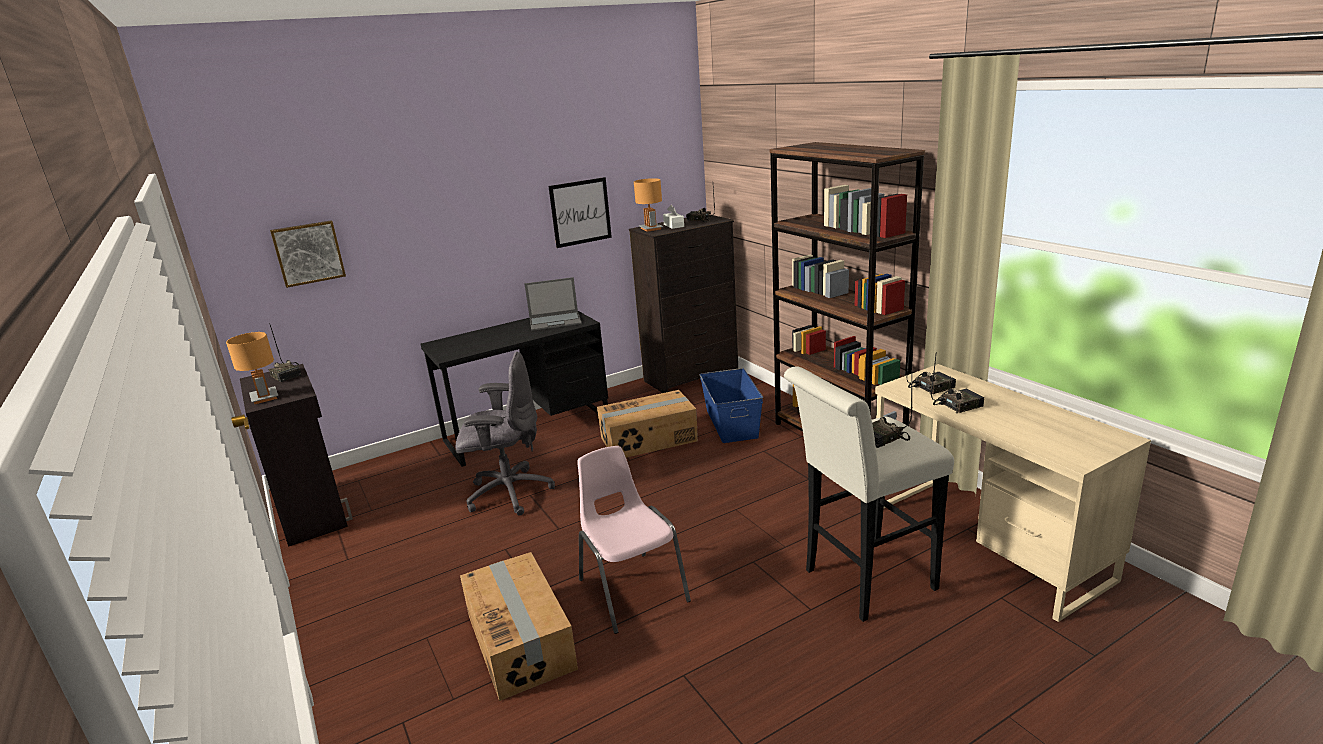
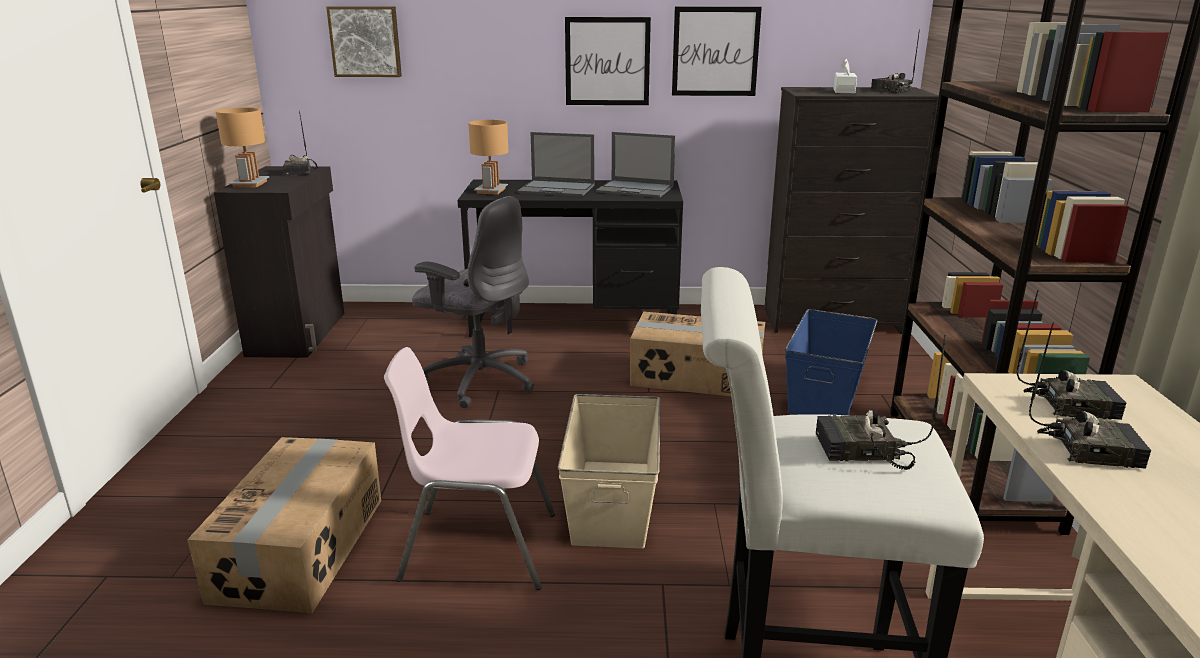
camera: 30 degrees right, 0 degrees up
(500, 335) = (557, 189): none -> laptop
(507, 232) = (607, 61): none -> picture
(631, 589) = (477, 546): pink chair -> pink chair turned 90 degrees counterclockwise
(650, 229) = (807, 90): brown table lamp -> brown table lamp (491, 191)
(679, 532) = (611, 501): none -> beige storage box

